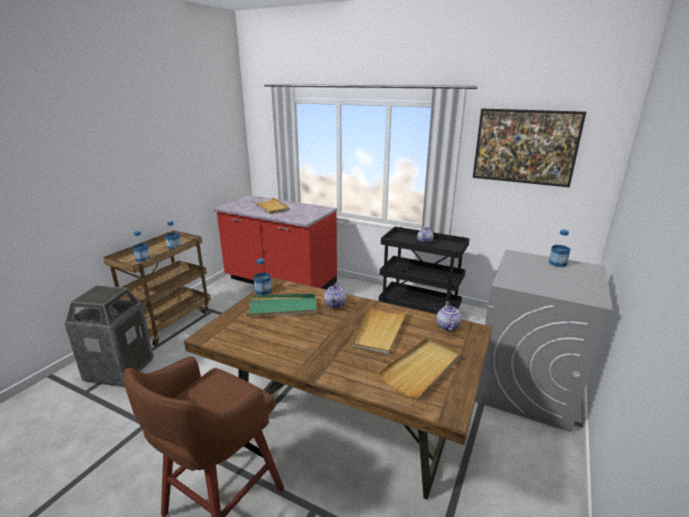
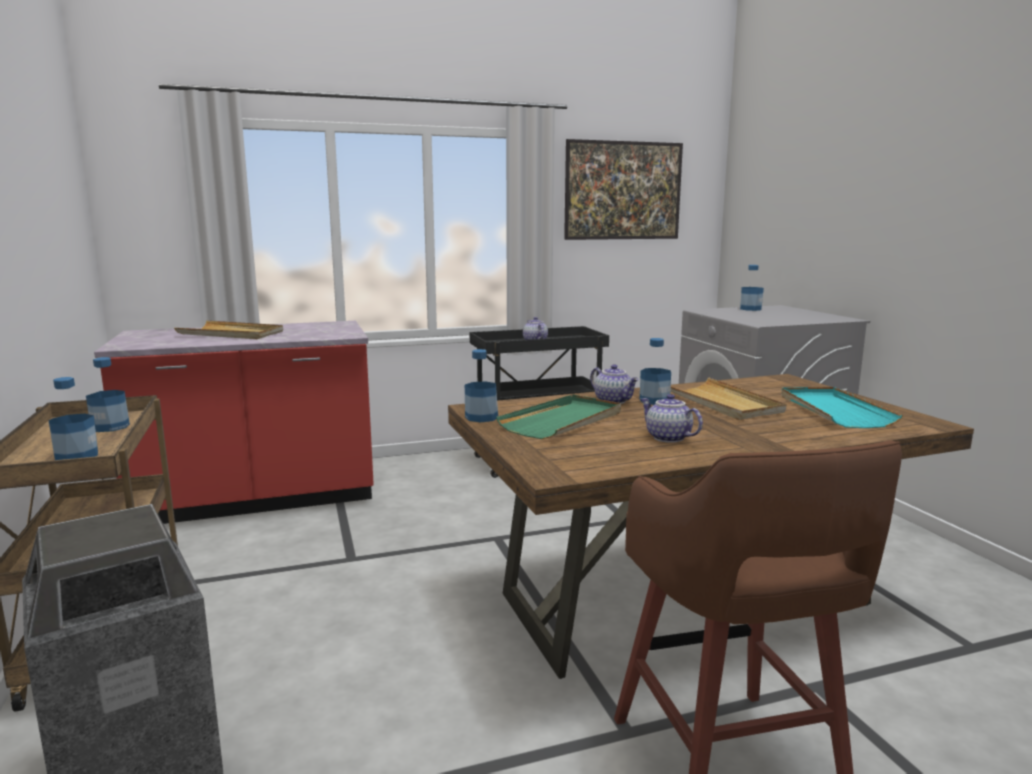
camera: 45 degrees left, 10 degrees down
(353, 313) = (654, 401): none -> bottle
(422, 368) = (833, 410): beige tray -> turquoise tray
(447, 326) = (760, 383): teapot -> teapot (667, 438)

